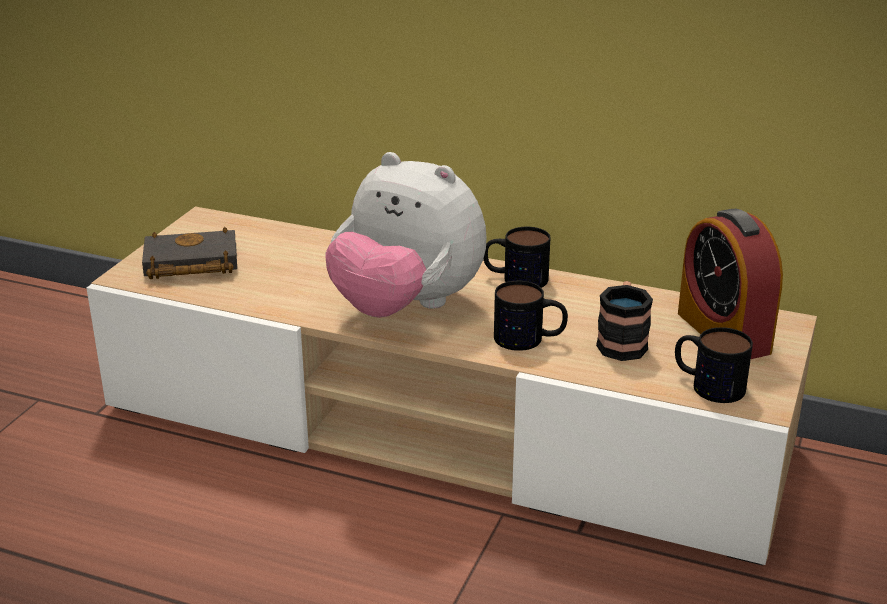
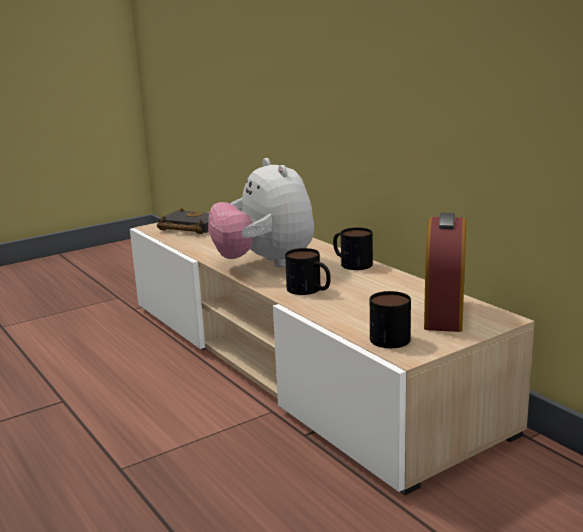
camera: 35 degrees right, 10 degrees down
(622, 341) = (366, 303): mug -> none

